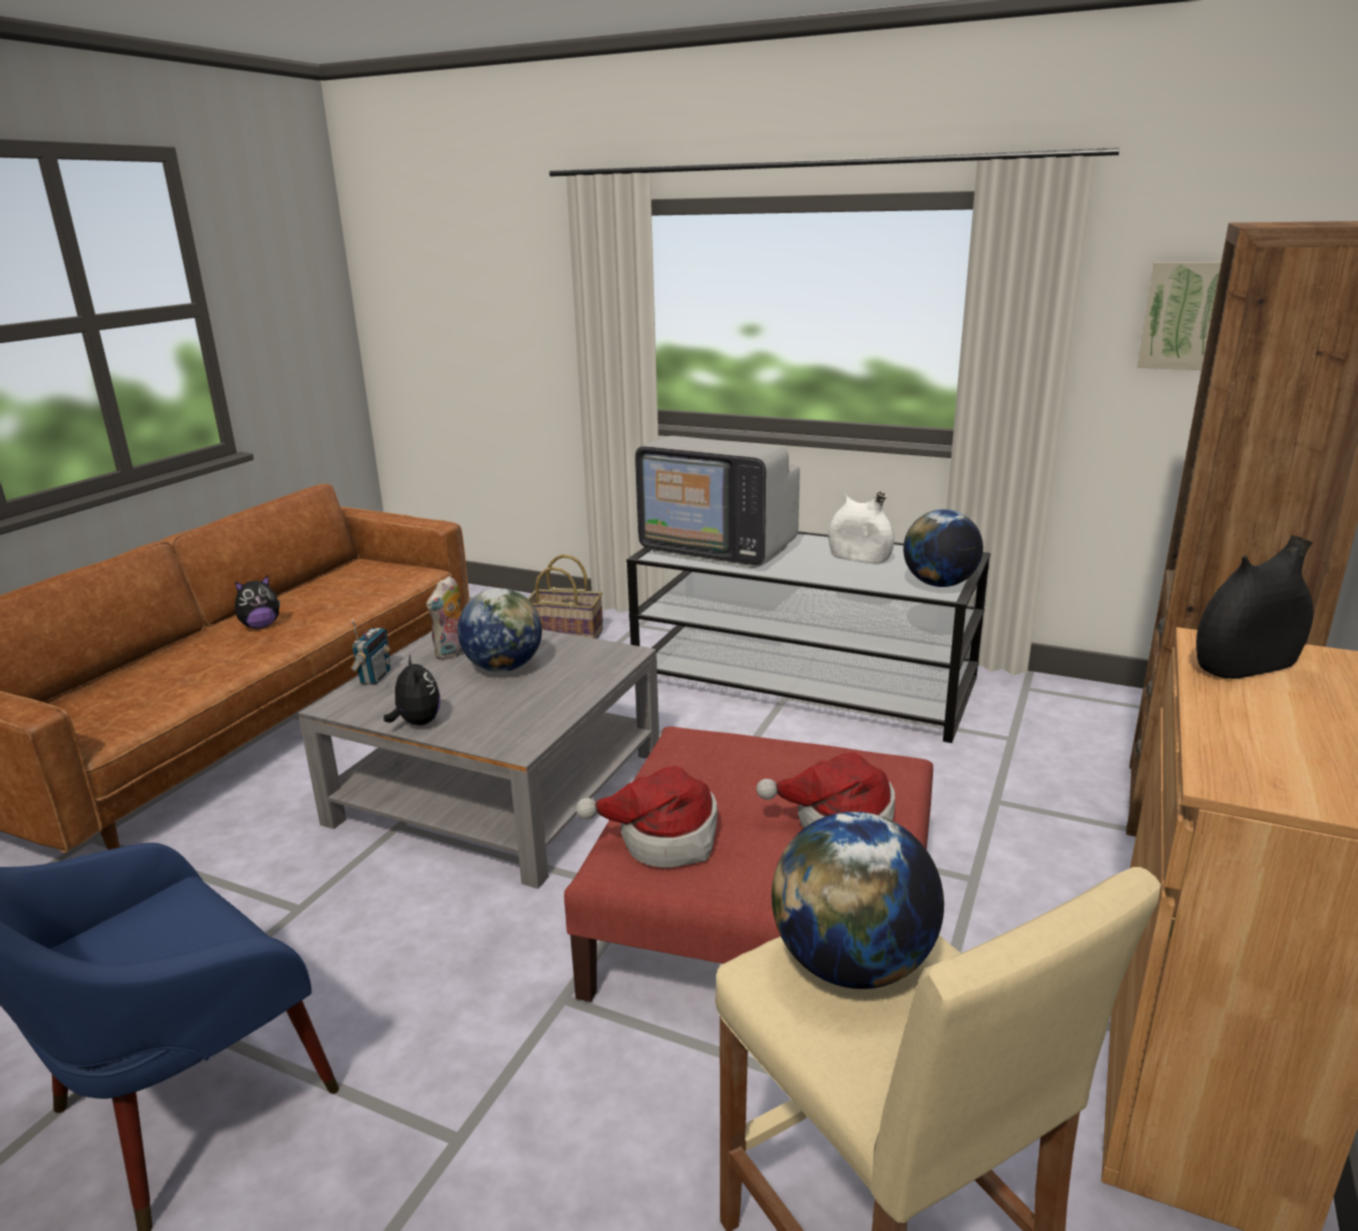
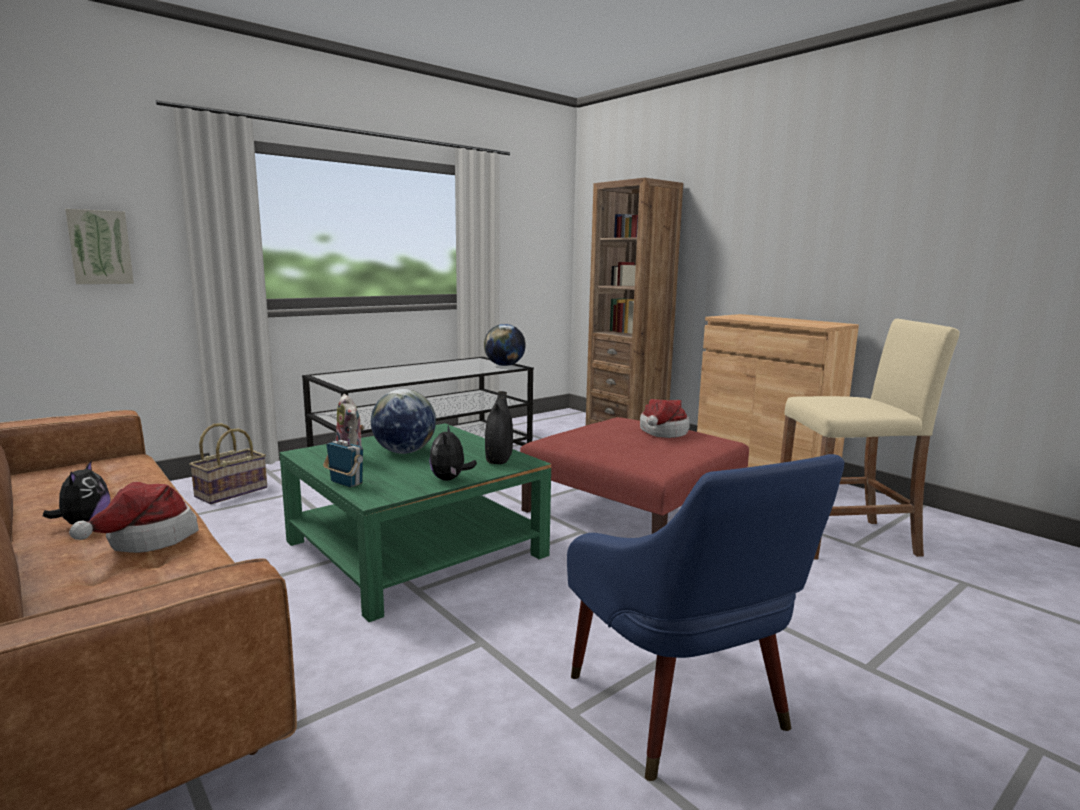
camera: 65 degrees left, 10 degrees down
(417, 723) = (450, 479): plush toy -> plush toy turned 90 degrees counterclockwise
(499, 786) = (415, 548): grey coffee table -> green coffee table
(663, 839) = (645, 458): hat -> hat (146, 539)
(719, 549) = (374, 378): television -> none
(852, 965) = (836, 401): globe -> none
(859, 558) = (445, 367): white vase -> none
(1183, 315) = (529, 232): picture -> picture (100, 247)
(1245, 666) = (743, 317): black vase -> black vase (499, 457)

